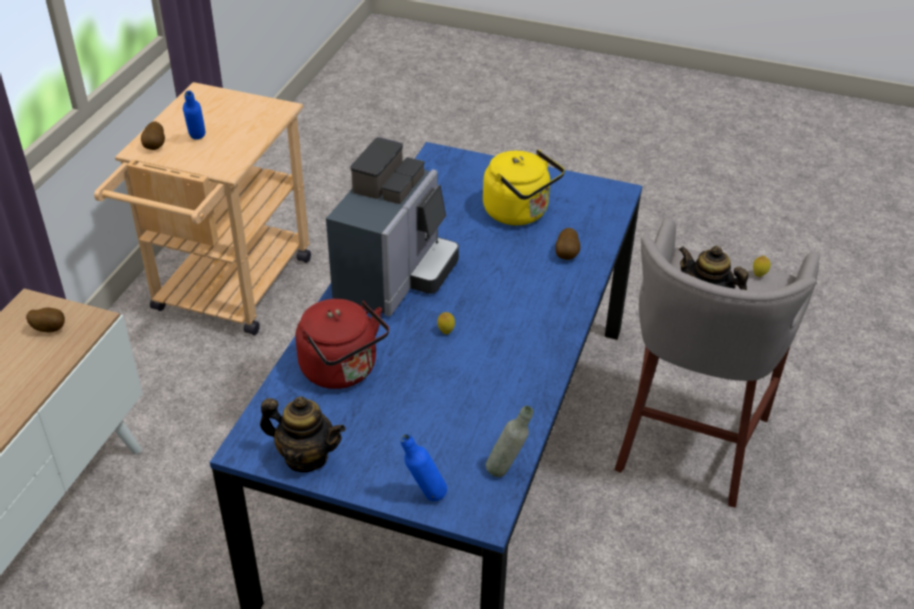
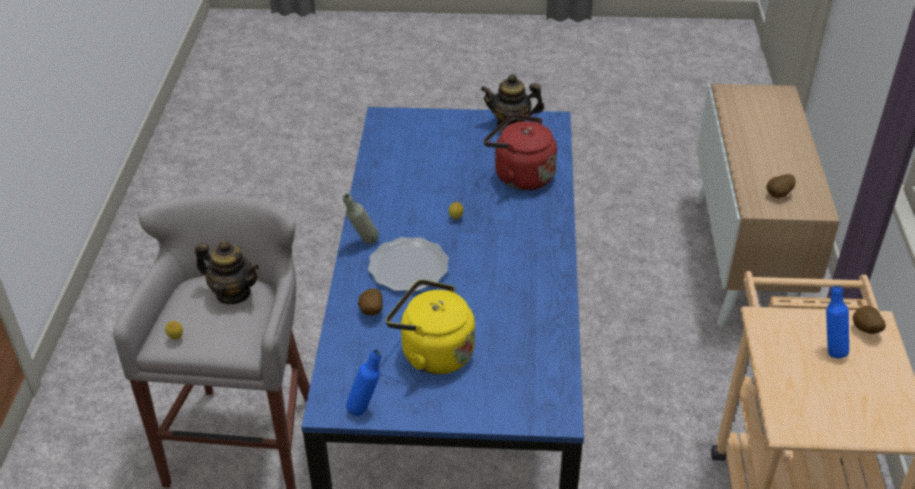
camera: 165 degrees right, 0 degrees up
(395, 276) = (522, 256): coffee machine -> none
(424, 495) = (425, 119): blue bottle -> blue bottle (366, 408)
(507, 470) = (377, 141): grey bottle -> grey bottle (363, 243)
(518, 288) = (408, 268): none -> plate

